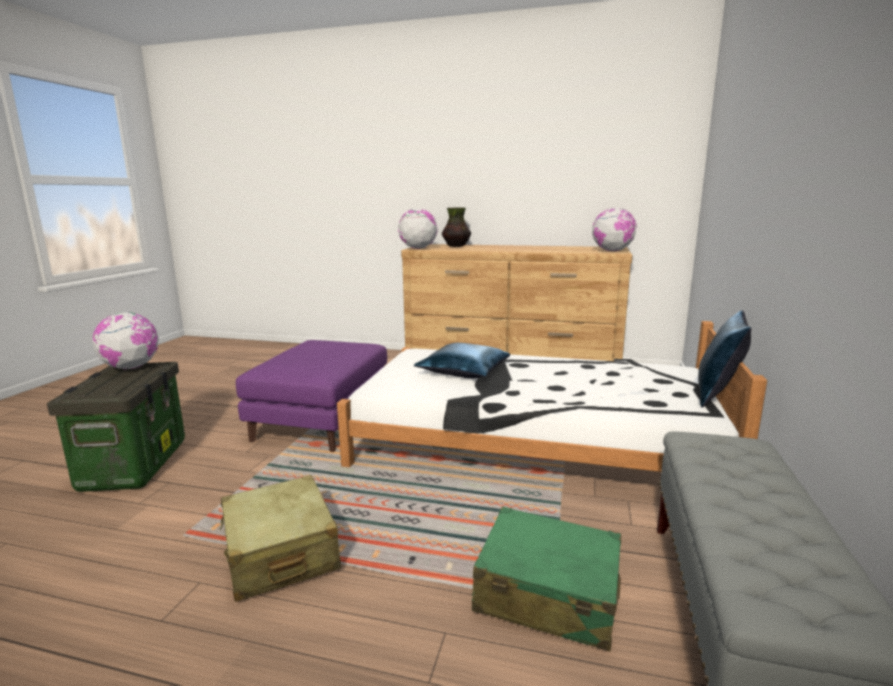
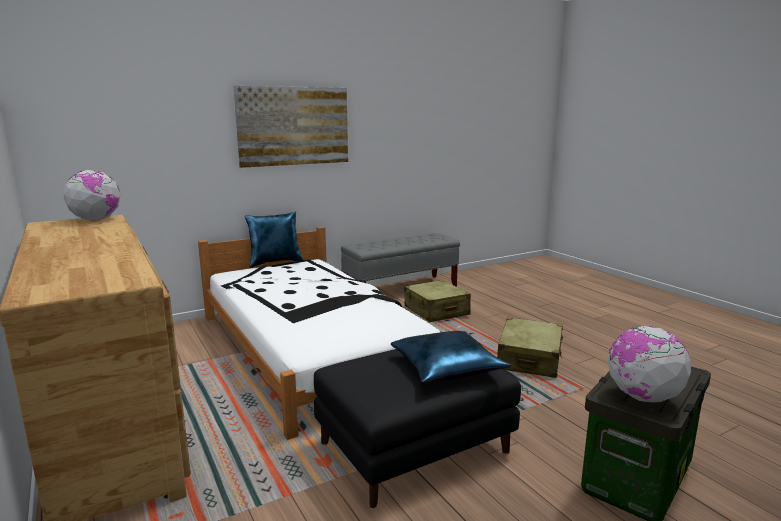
camera: 135 degrees left, 0 degrees up
(322, 421) = (415, 447): purple ottoman -> black ottoman
(418, 248) = (128, 282): globe -> none
(456, 246) = (59, 275): vase -> none
(463, 371) = (332, 315): blue pillow -> blue pillow (447, 367)
(547, 593) = (436, 311): green suitcase -> beige suitcase
(799, 161) = (294, 126): none -> picture

